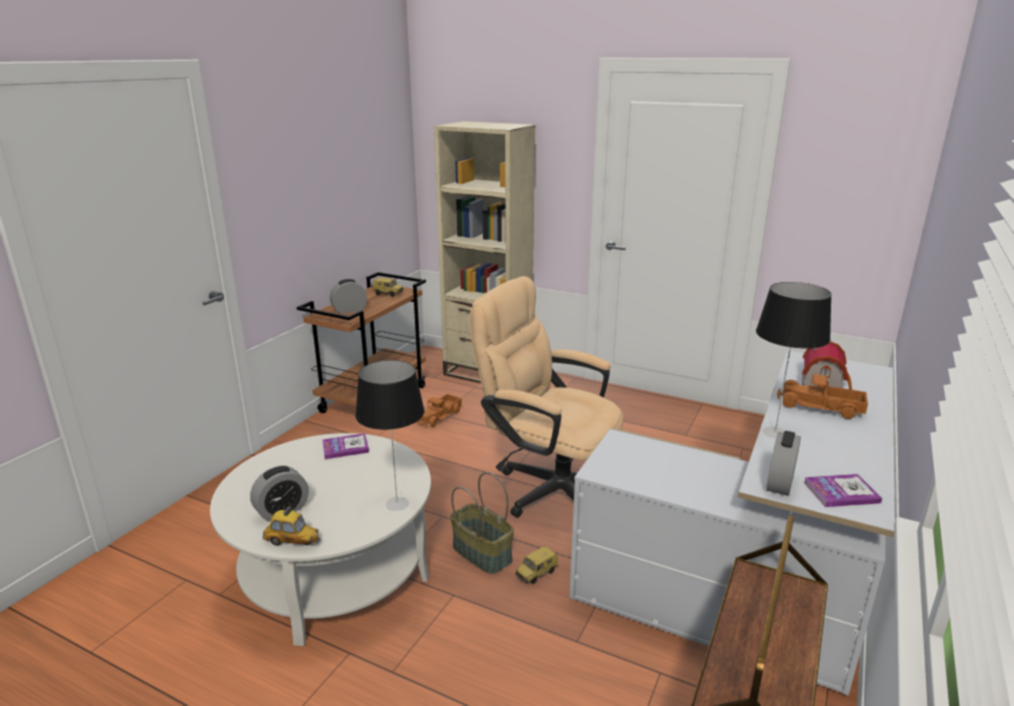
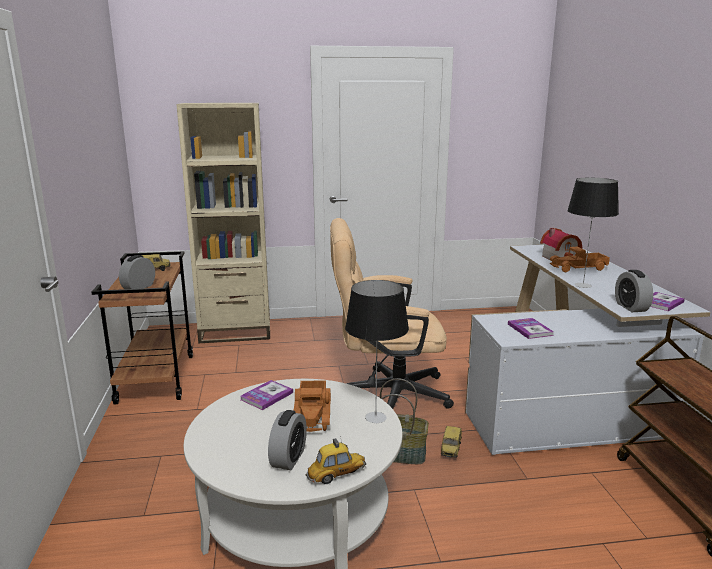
camera: 35 degrees left, 5 degrees down
(439, 416) = (236, 373): toy truck -> toy truck (313, 414)
(643, 468) = (530, 329): none -> book

